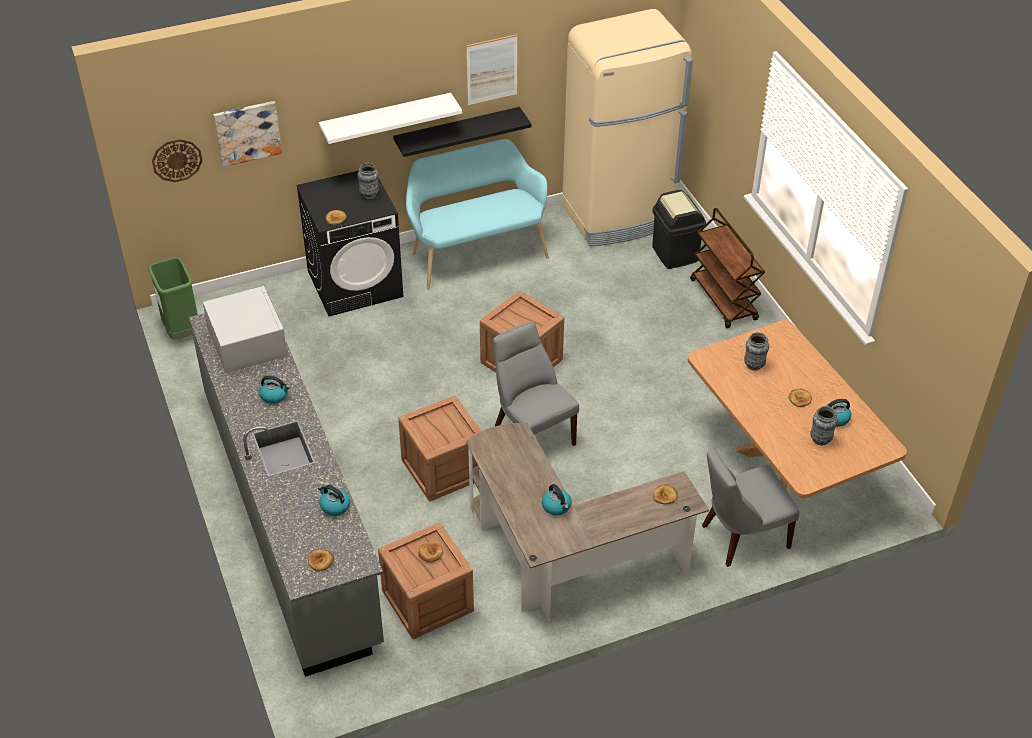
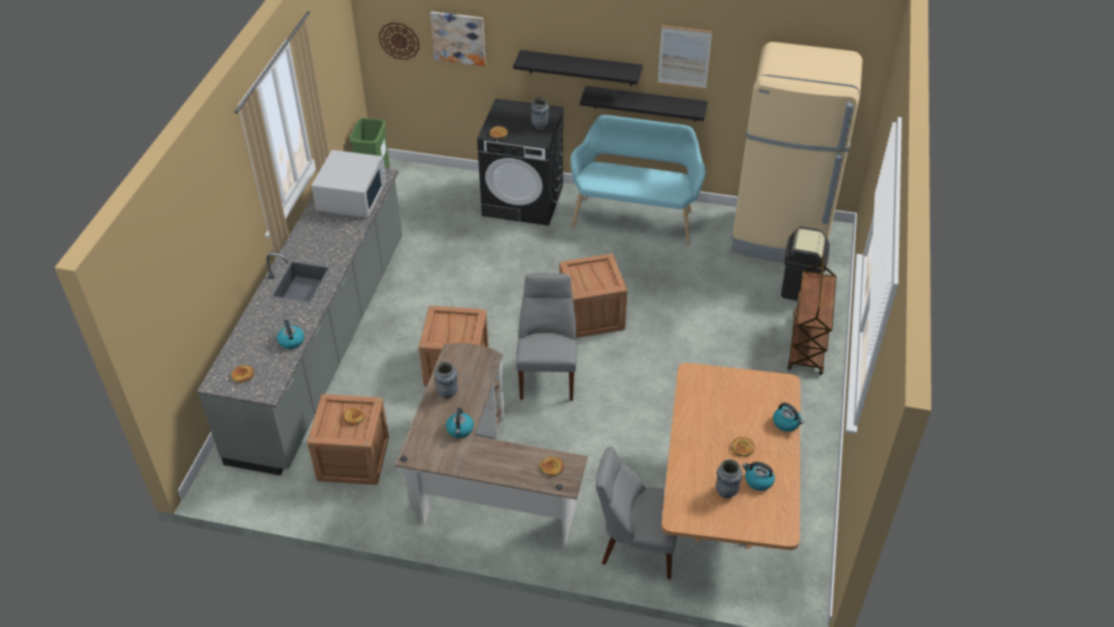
camera: 35 degrees right, 0 degrees up
(275, 395) = (332, 242): kettle -> kettle (786, 423)
(386, 118) = (580, 68): white shelf -> black shelf
(754, 365) = (729, 400): vase -> vase (447, 393)

